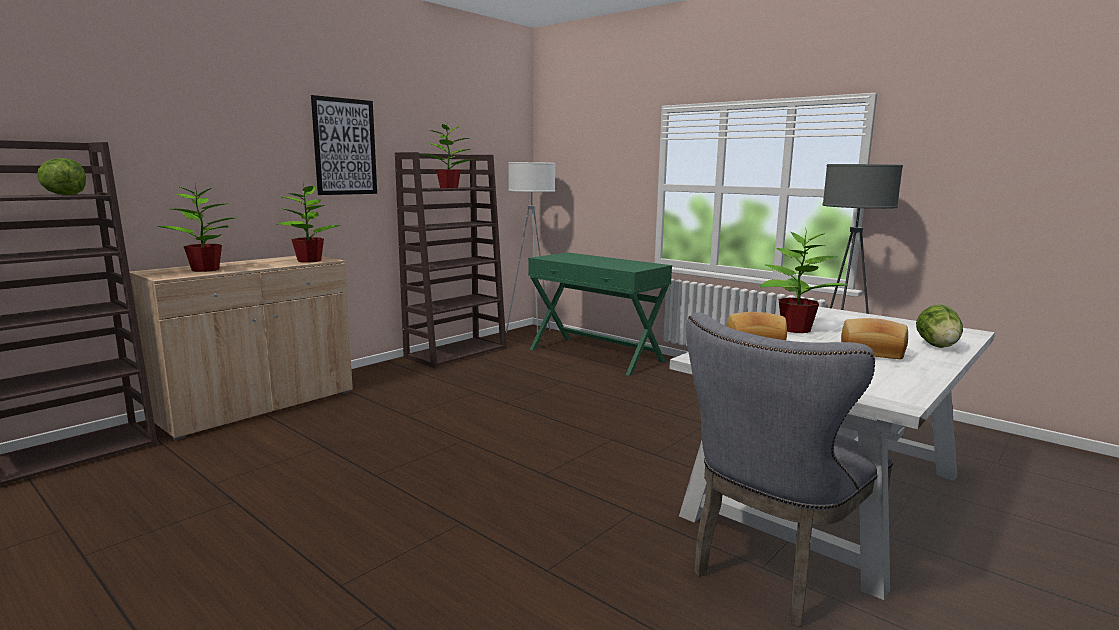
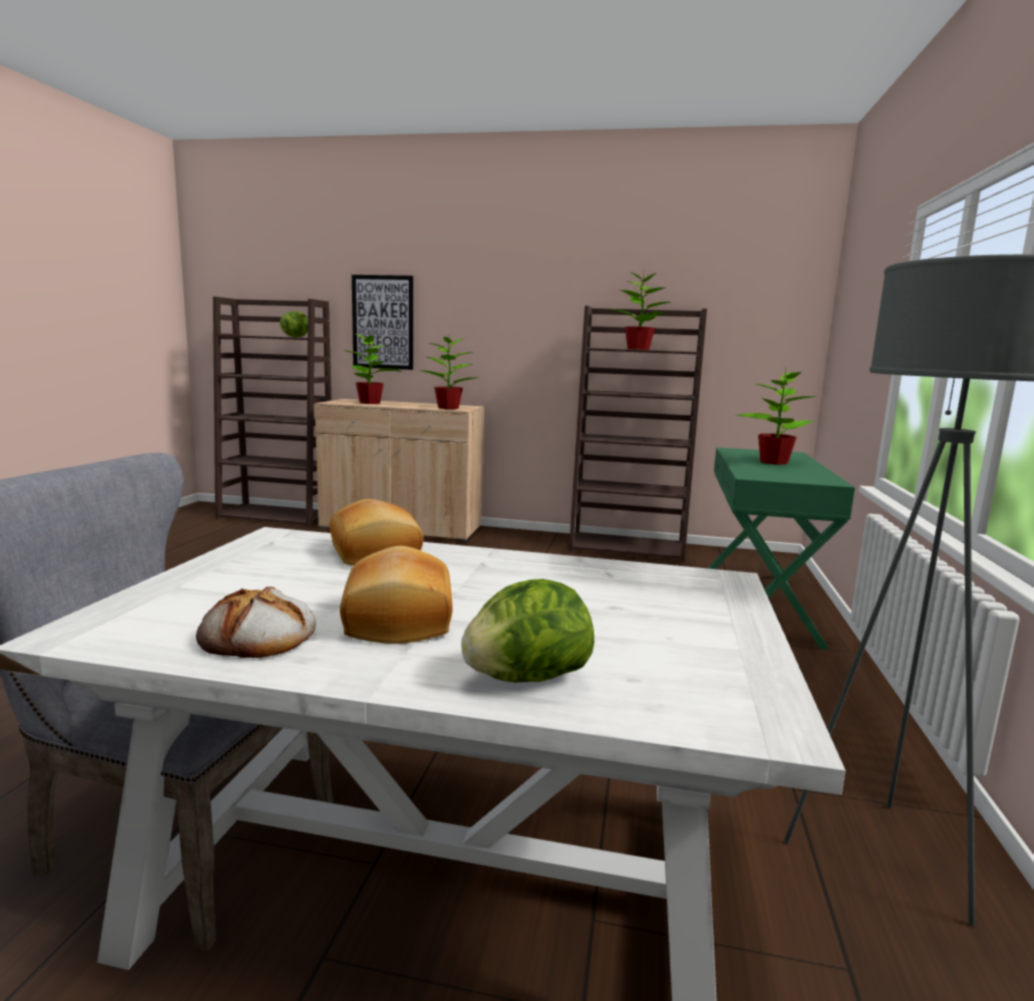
camera: 60 degrees right, 0 degrees up
(345, 147) = (533, 303): picture -> picture (383, 322)
(531, 335) = (757, 561): white floor lamp -> none
(794, 329) = (514, 569): potted plant -> potted plant (774, 462)
(897, 373) = (259, 637): none -> bread

